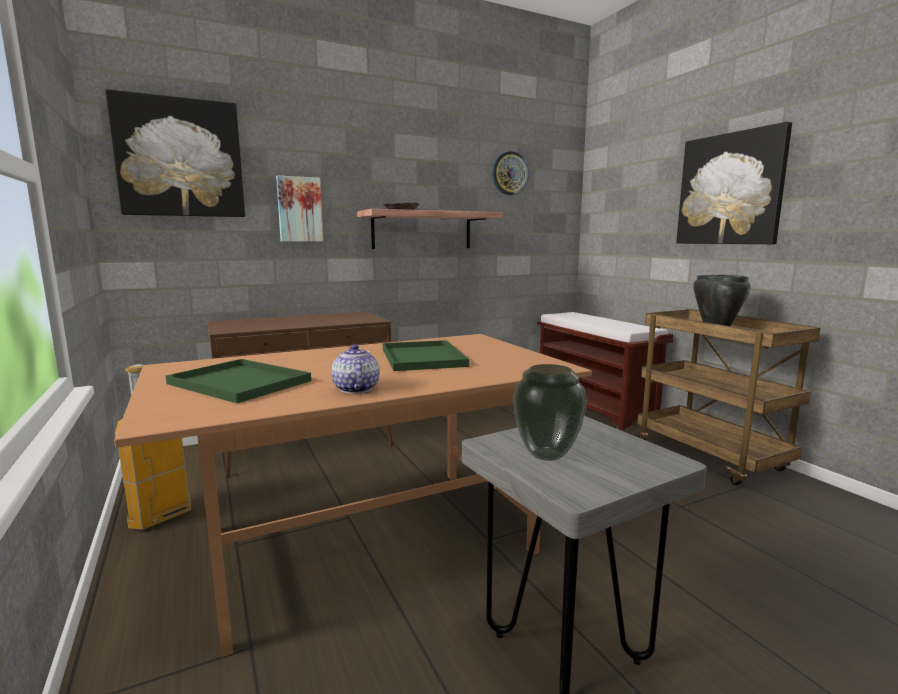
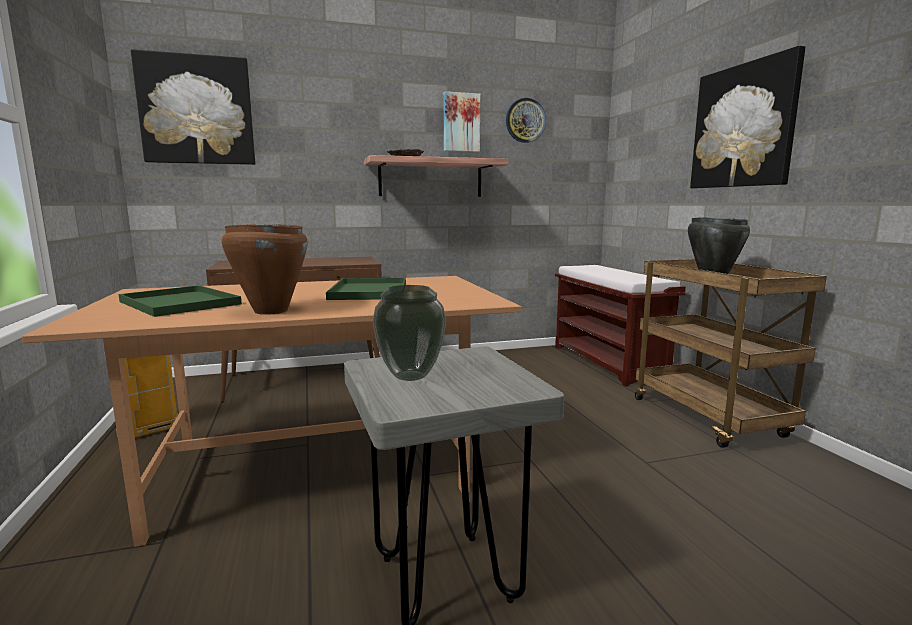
camera: 10 degrees right, 0 degrees up
(299, 209) = (307, 157): picture -> picture (461, 122)
(355, 389) = (270, 311): teapot -> brown cooking pot

